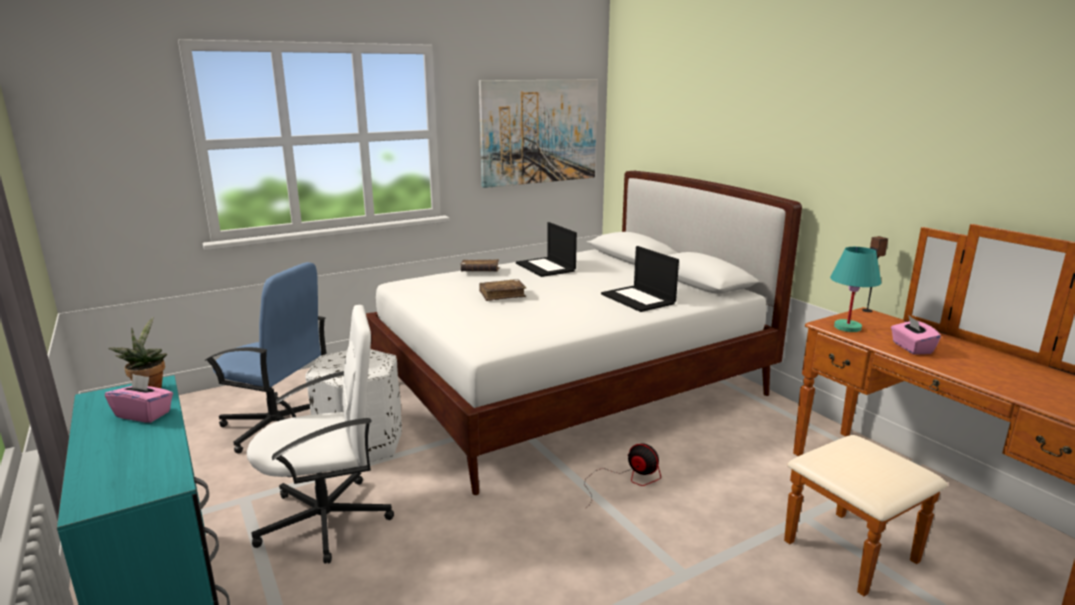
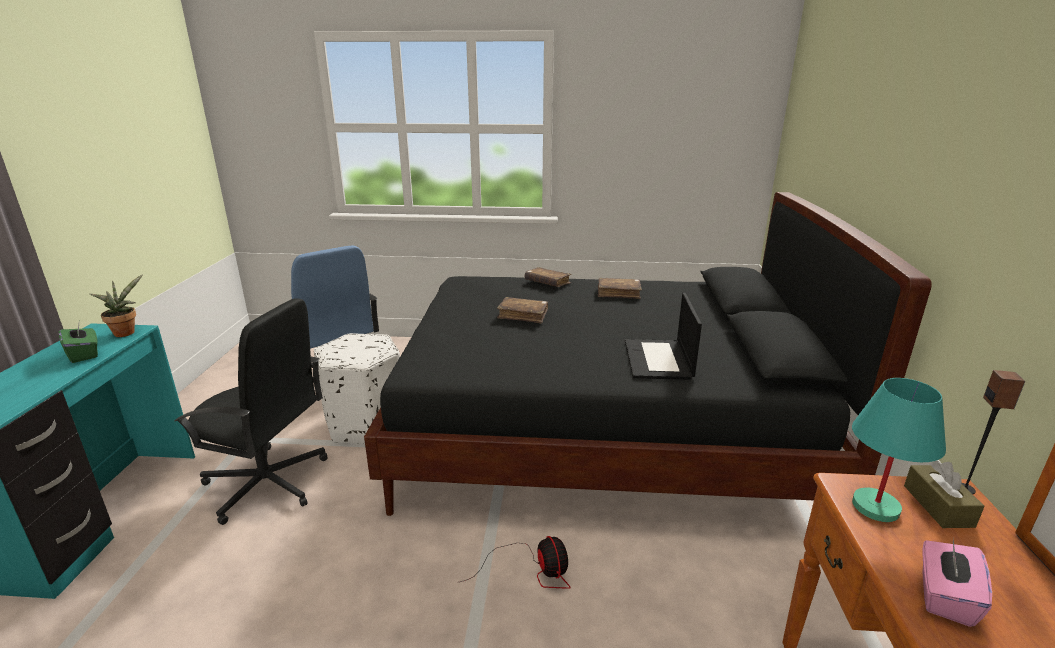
camera: 35 degrees right, 5 degrees up
(144, 414) = (84, 354): pink tissue box -> green tissue box
(327, 519) = (267, 483): white office chair -> black office chair
(539, 132) = (681, 134): picture -> none
(546, 267) = (618, 293): laptop -> brown book
(569, 388) = (602, 434): white bed -> black bed
(867, 319) = (938, 506): none -> brown tissue box

